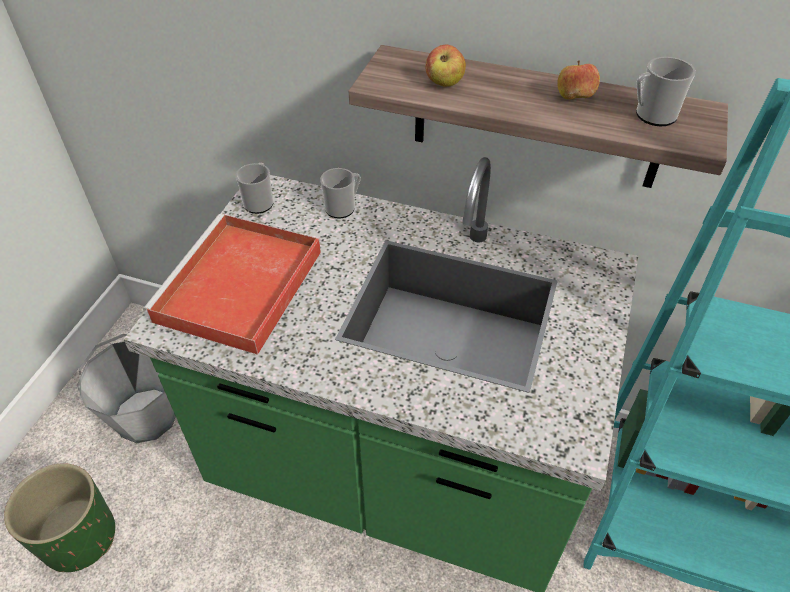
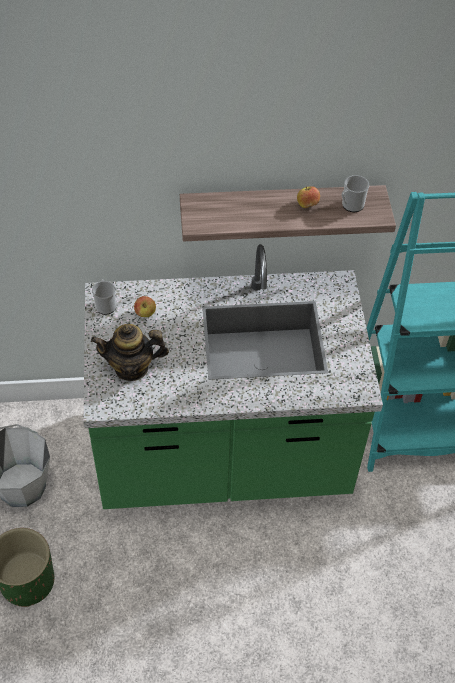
camera: 25 degrees left, 5 degrees up
(238, 288) = (131, 367): red tray -> teapot
(343, 207) = (162, 292): mug -> none
(444, 83) = (233, 214): apple -> apple (145, 313)

